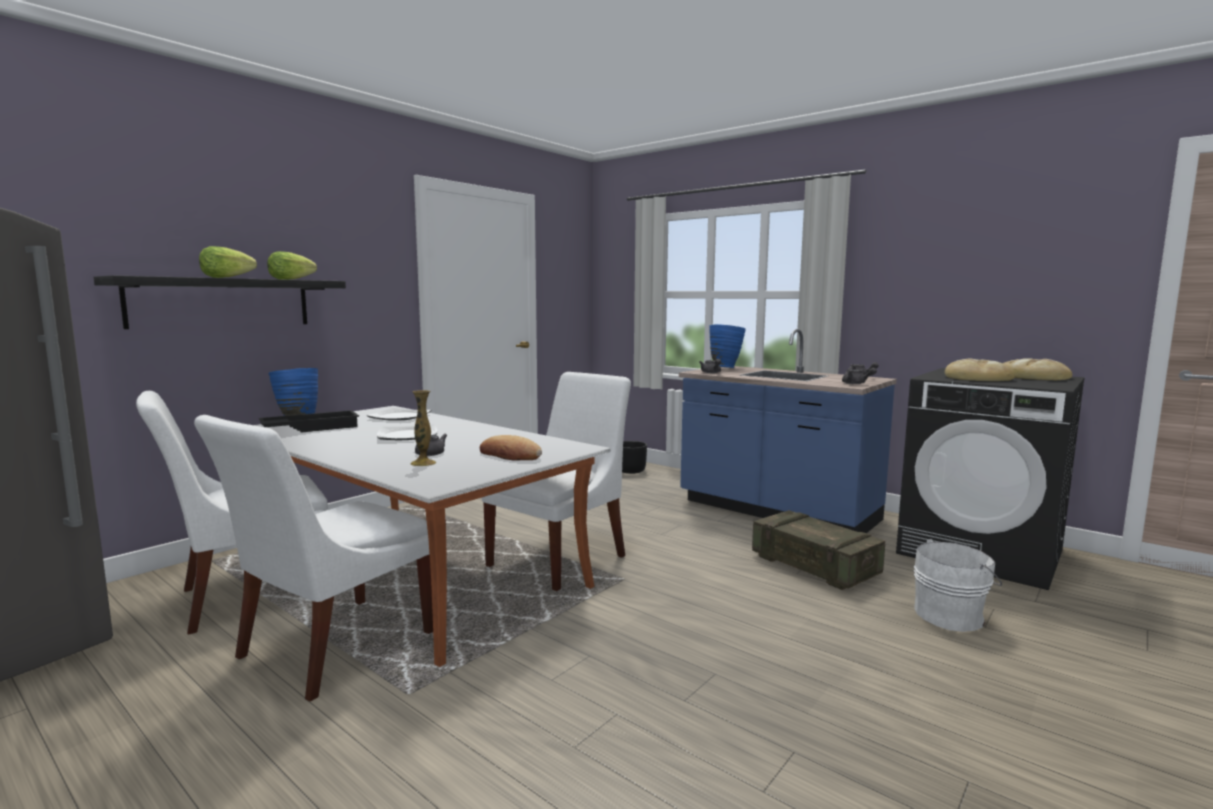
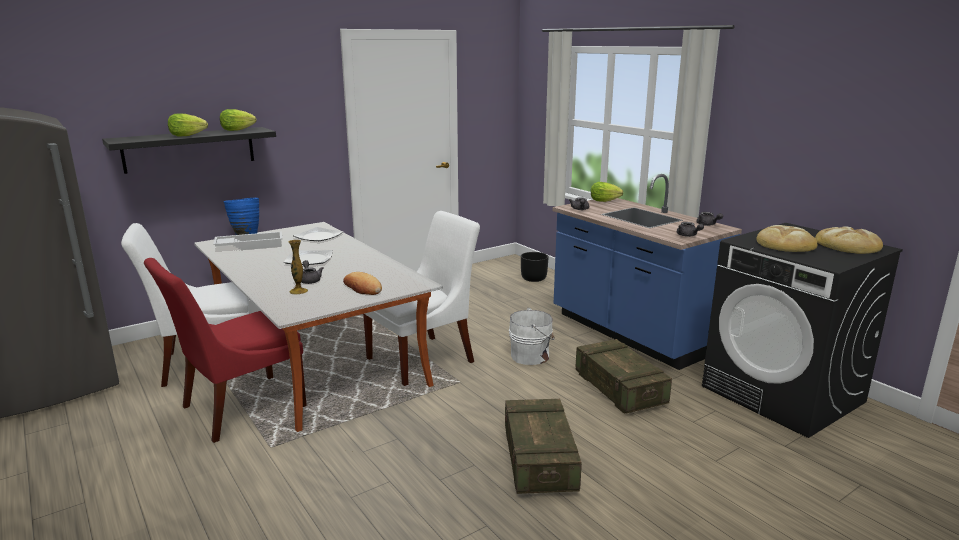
camera: 15 degrees right, 10 degrees up
(311, 428) = (250, 245): black tray -> white tray
(329, 648) = (238, 408): white chair -> red chair
(725, 367) = (604, 201): blue vase -> lettuce
(792, 656) = (539, 461): none -> crate
(951, 615) = (696, 447): white bucket -> white bucket (532, 356)

